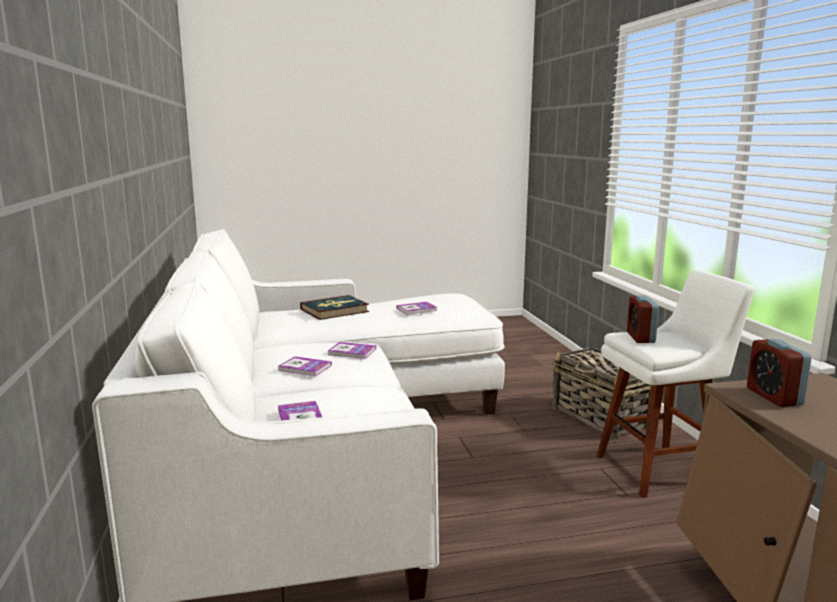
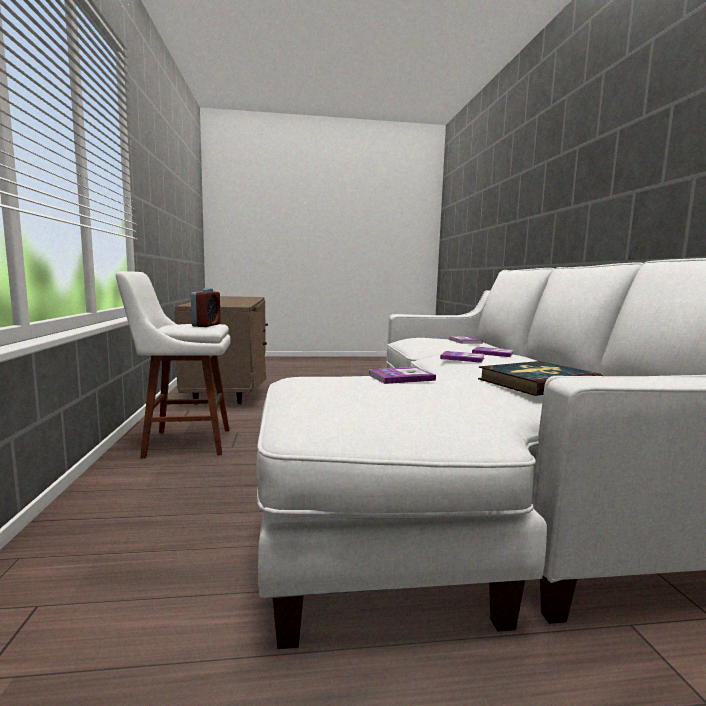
camera: 175 degrees left, 5 degrees down
(600, 418) = (149, 493): basket -> none
(774, 397) = (231, 305): alarm clock -> none

